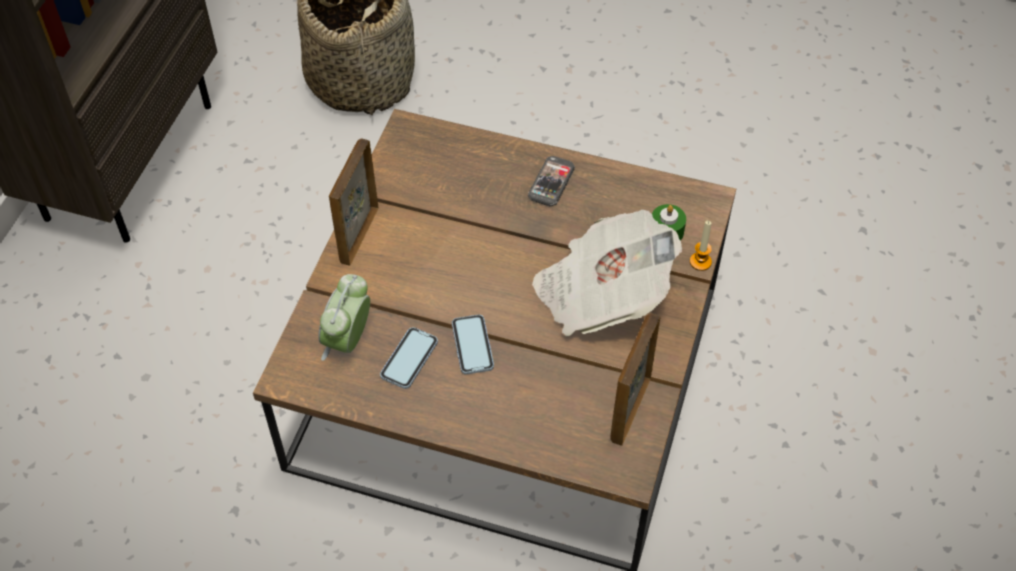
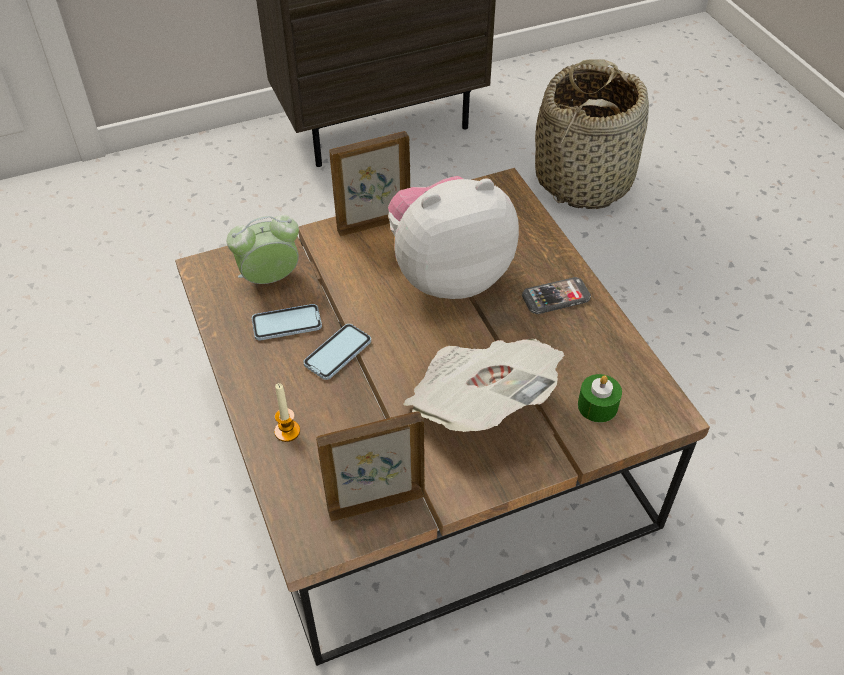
camera: 50 degrees right, 5 degrees down
(463, 227) = (448, 274): none -> plush toy
(700, 262) = (594, 452): candle -> candle (287, 431)

